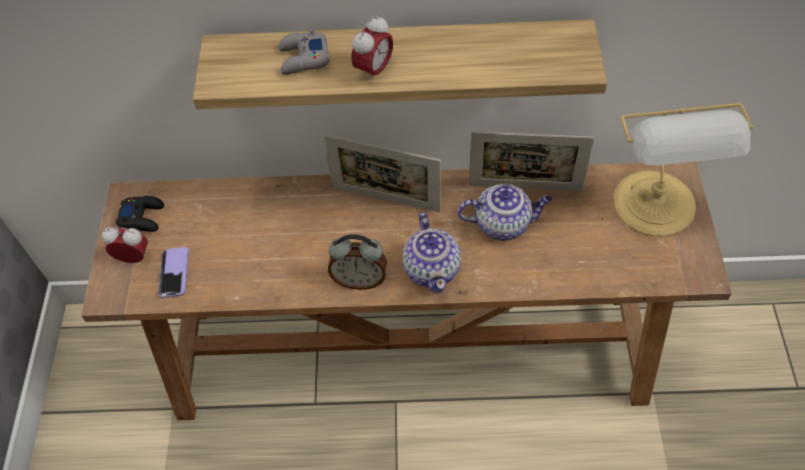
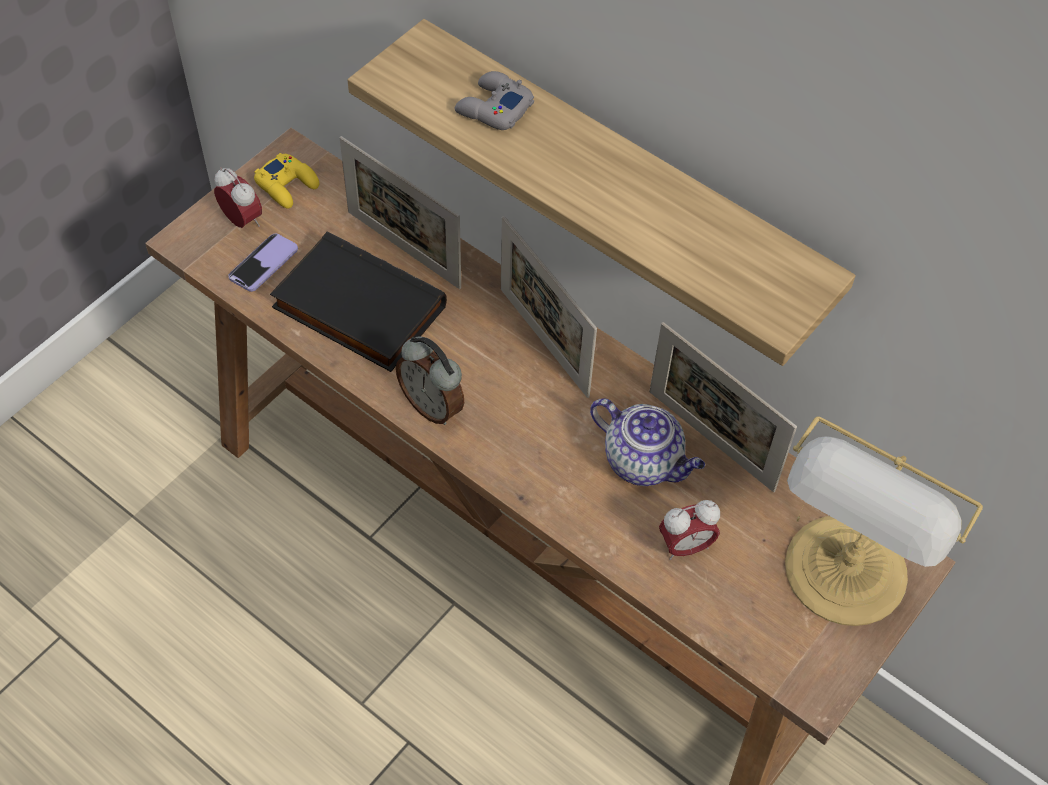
camera: 35 degrees right, 0 degrees up
(142, 217) = (287, 185): black game controller -> yellow game controller
(253, 205) = (403, 249): none -> picture frame
(259, 258) = (356, 309): none -> black book
(374, 70) = (550, 169): alarm clock -> alarm clock (685, 546)
(432, 268) = (518, 451): teapot -> none

